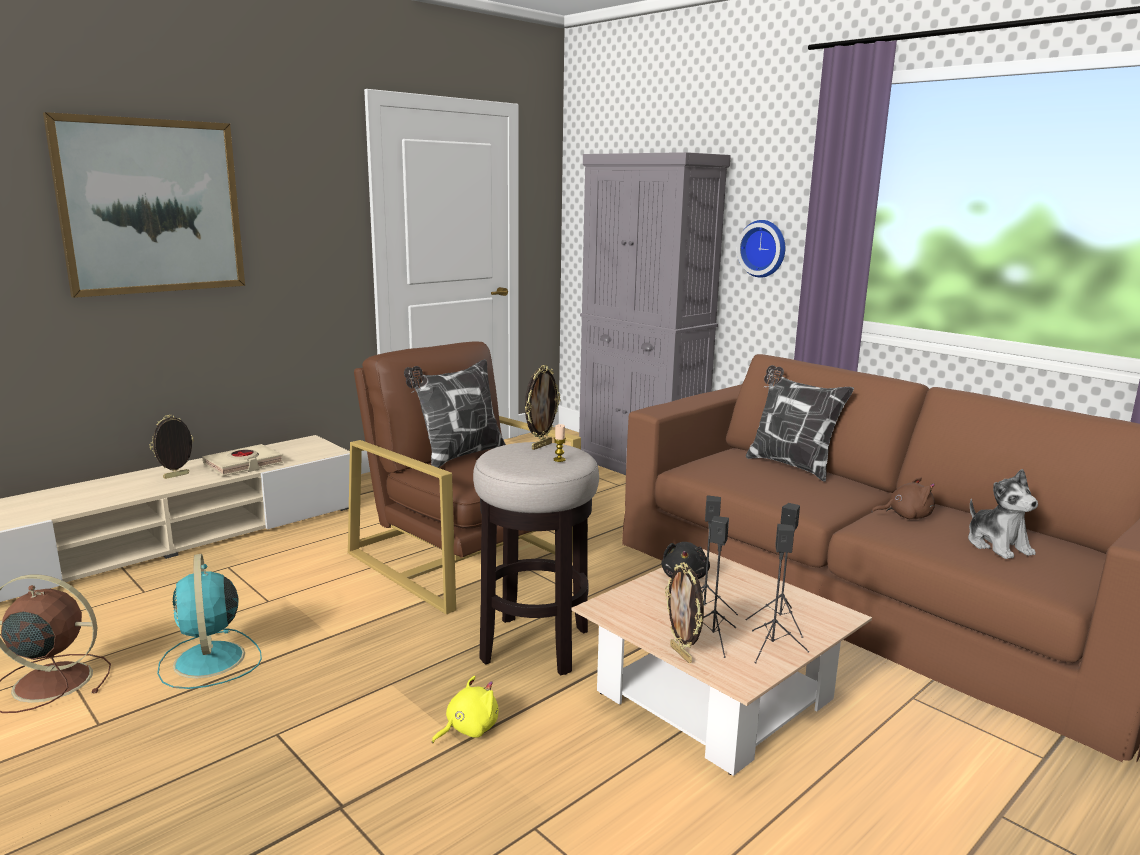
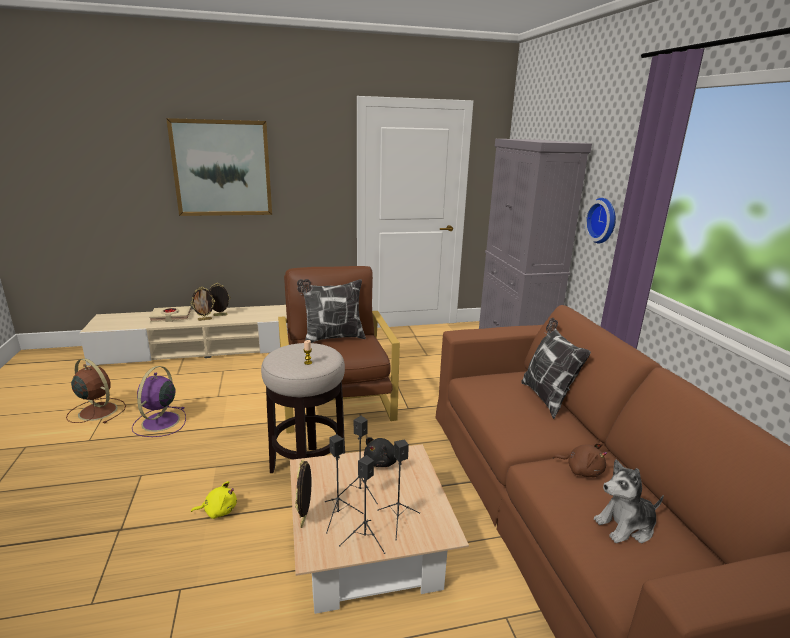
camera: 30 degrees right, 5 degrees up
(209, 661) = (160, 422): turquoise fan -> purple fan
(243, 465) = (255, 315): beige book -> beige book (171, 317)
(541, 446) = (316, 349): picture frame -> picture frame (205, 319)
(997, 545) = (625, 526): plush toy -> plush toy turned 60 degrees clockwise

